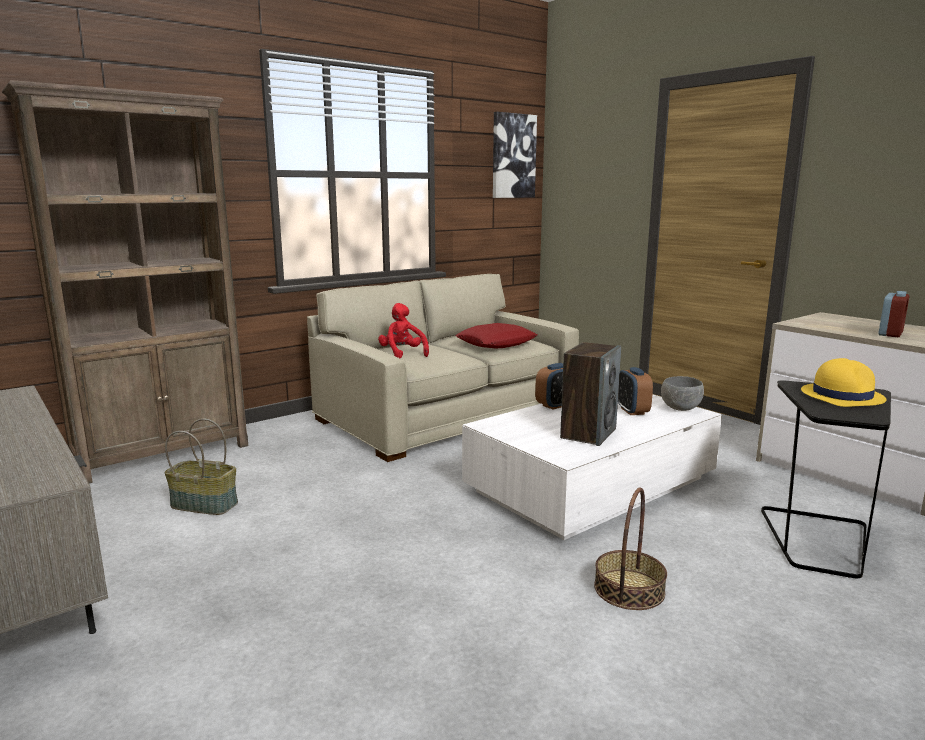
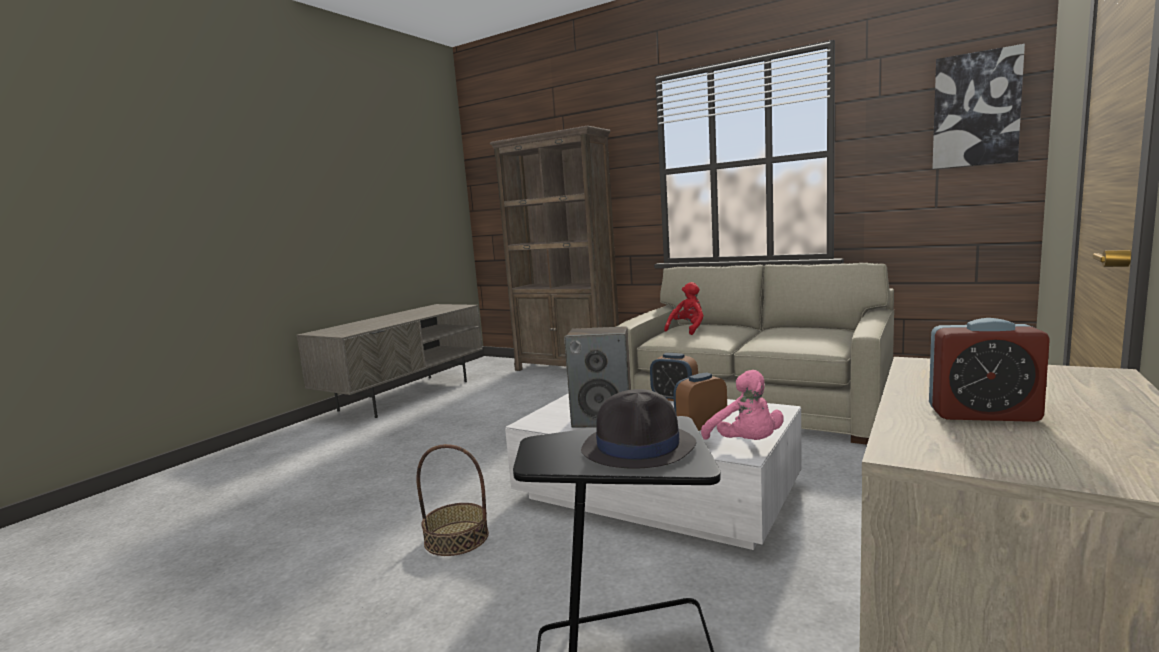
camera: 70 degrees right, 5 degrees down
(205, 504) = (510, 395): basket -> none
(496, 343) = (786, 338): red pillow -> none
(681, 409) = (746, 444): grey bowl -> pink plush toy
(842, 396) = (639, 447): yellow hat -> black hat

